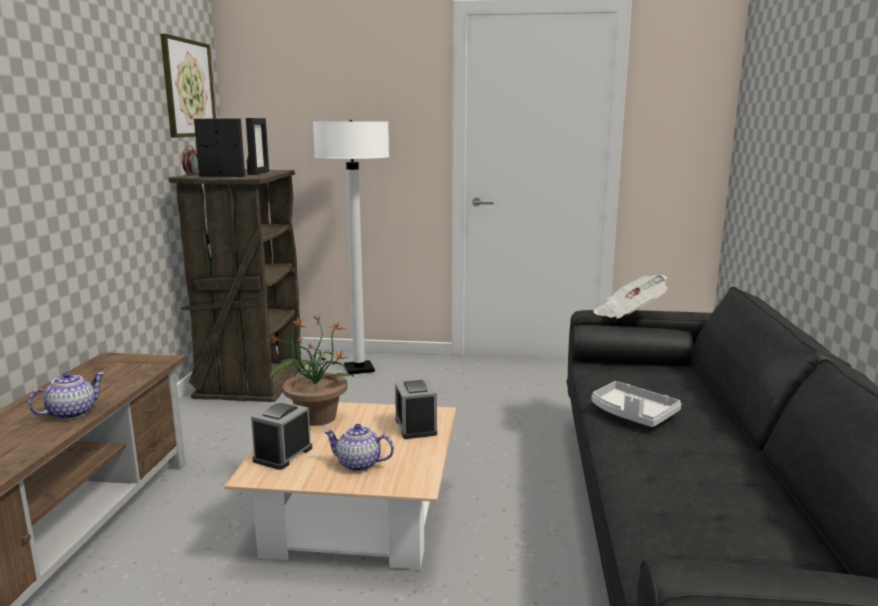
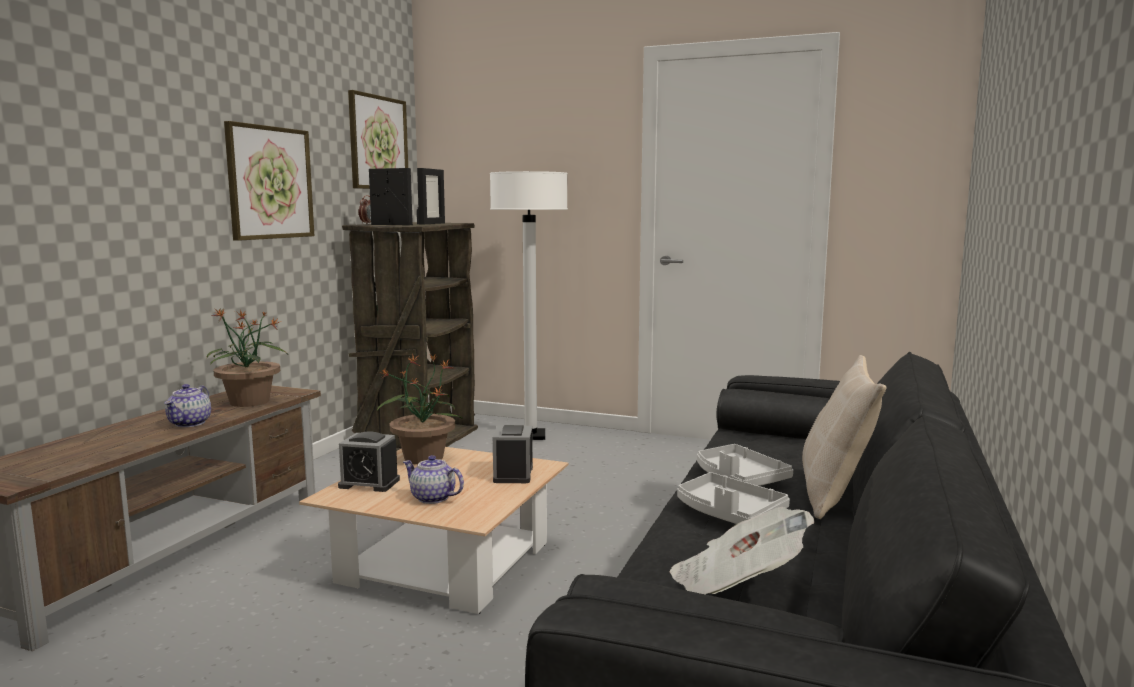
camera: 15 degrees right, 5 degrees down
(72, 413) = (190, 423): teapot -> teapot turned 135 degrees clockwise
(99, 137) = (270, 183): none -> picture
(119, 378) = (249, 402): none -> potted plant
(283, 454) = (369, 483): alarm clock -> alarm clock turned 120 degrees counterclockwise
(628, 314) = (791, 381): newspaper -> newspaper (736, 584)
(654, 453) = (728, 513): none -> grey tray
(719, 422) = (835, 494): none -> beige pillow

